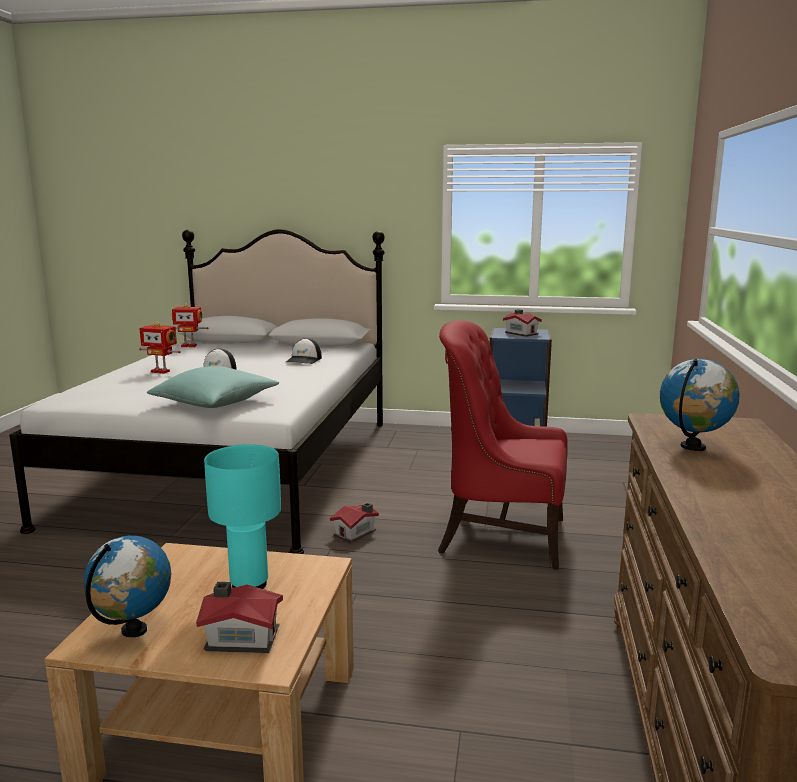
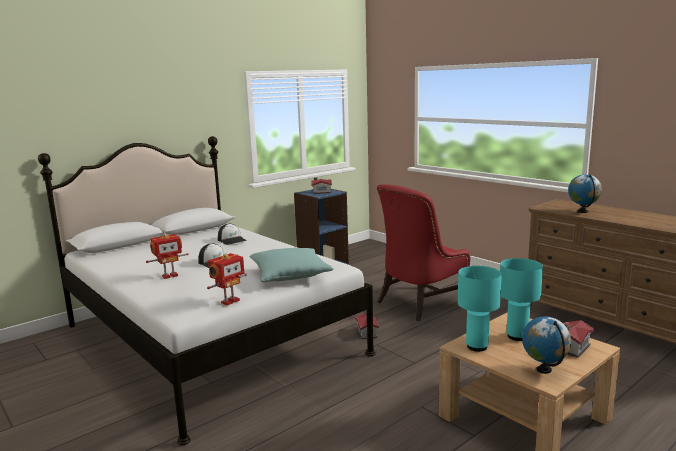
camera: 50 degrees left, 0 degrees up
(184, 565) = (477, 346): none -> turquoise table lamp
(189, 346) = (102, 258): toy robot -> toy robot (229, 301)

